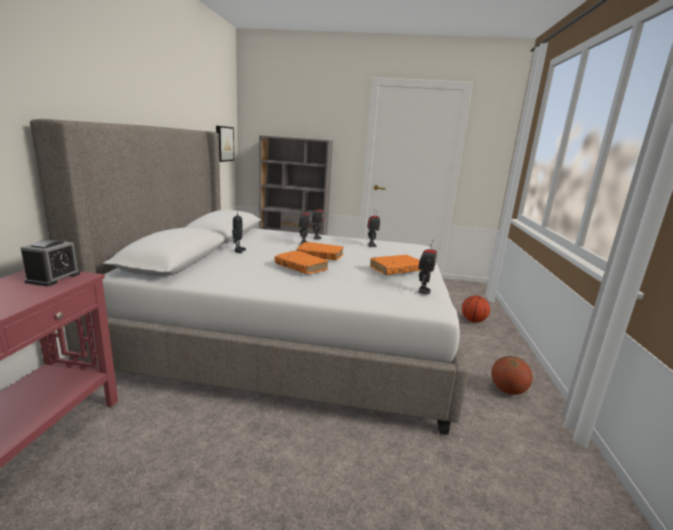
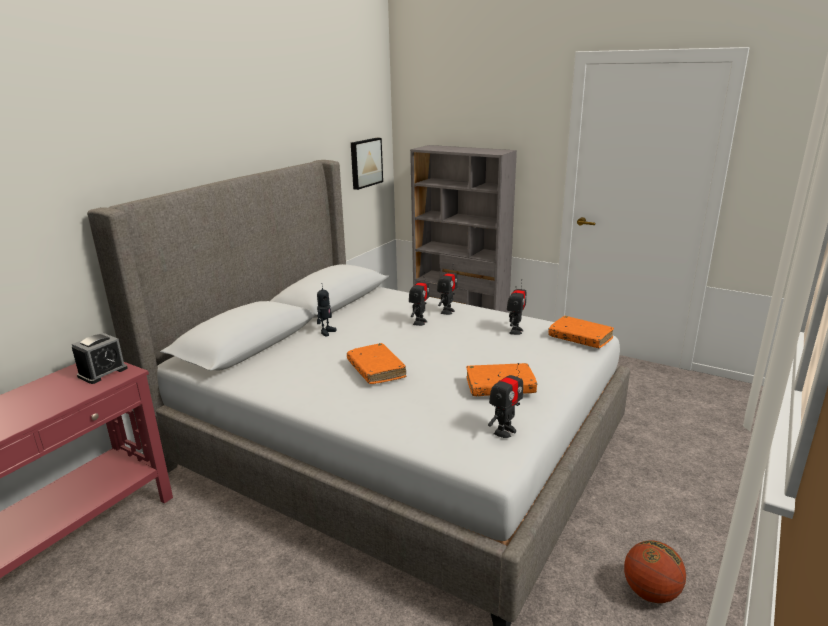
camera: 25 degrees right, 5 degrees up
(320, 256) = (419, 350): orange book -> orange book (580, 338)
(473, 321) = (687, 460): basketball -> none

